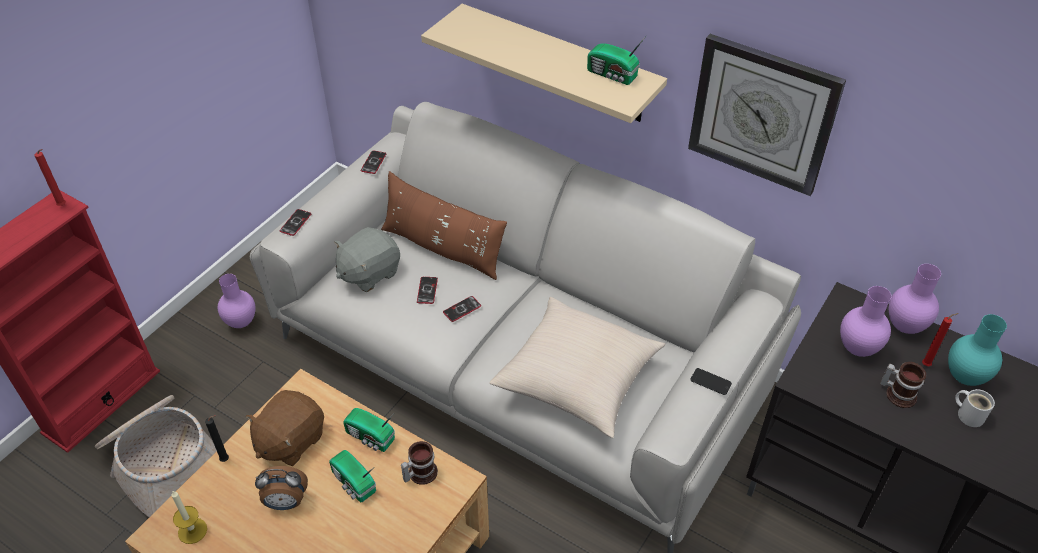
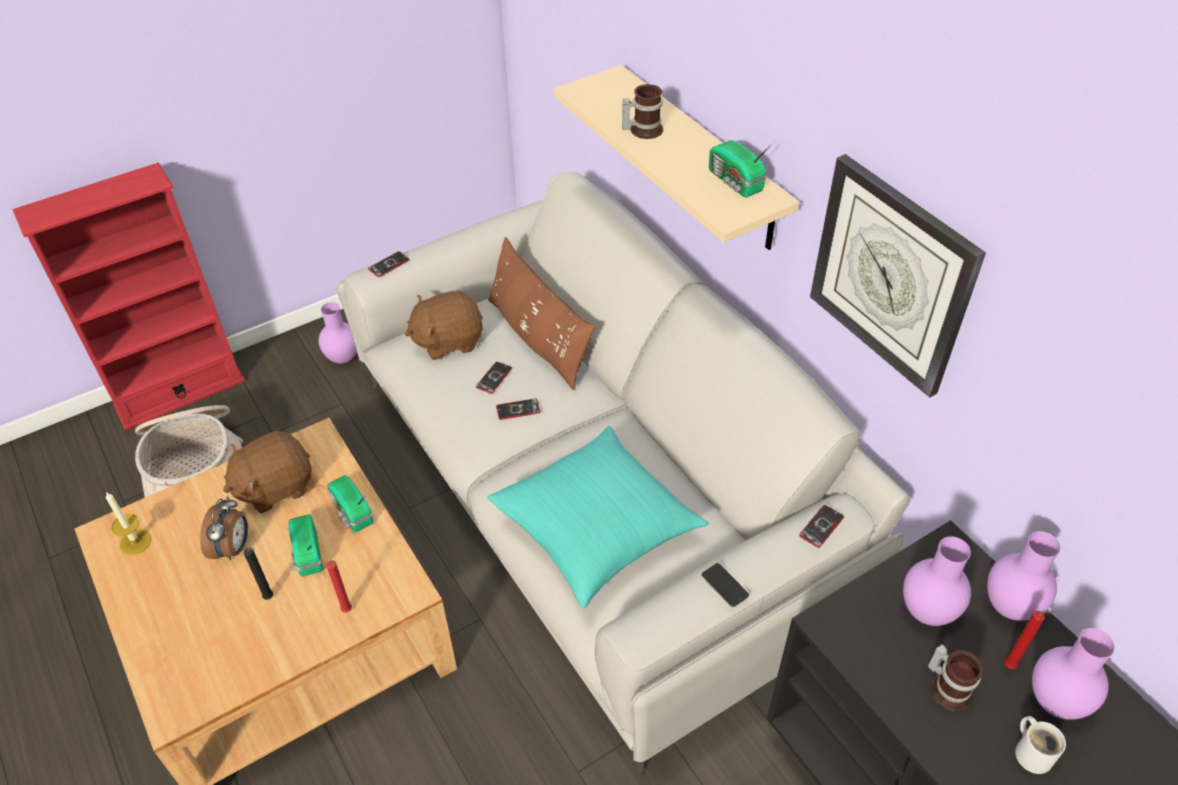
camera: 25 degrees right, 0 degrees up
(63, 206) = (151, 179): red candle -> red candle (348, 611)
(226, 460) = (206, 484): black candle -> black candle (270, 598)
(286, 502) = (233, 548): alarm clock -> alarm clock turned 105 degrees counterclockwise
(369, 273) = (448, 341): grey plush toy -> brown plush toy
(373, 162) = (503, 225): phone -> phone (821, 526)
(419, 473) = (377, 568): mug -> mug (642, 129)
(577, 378) = (597, 528): beige pillow -> turquoise pillow
(965, 378) = (1056, 703): turquoise vase -> purple vase

